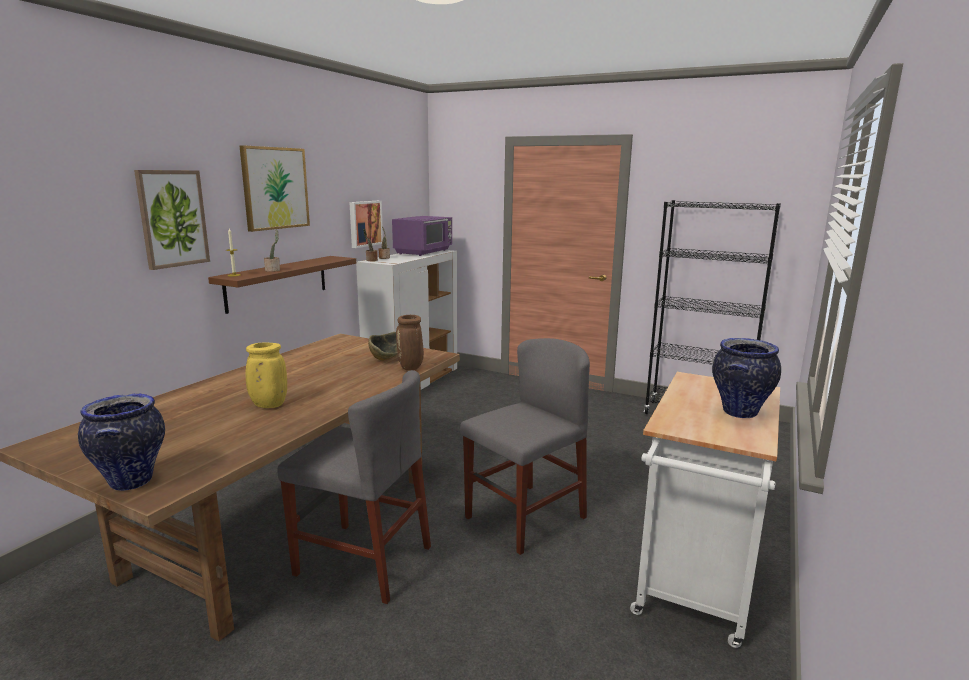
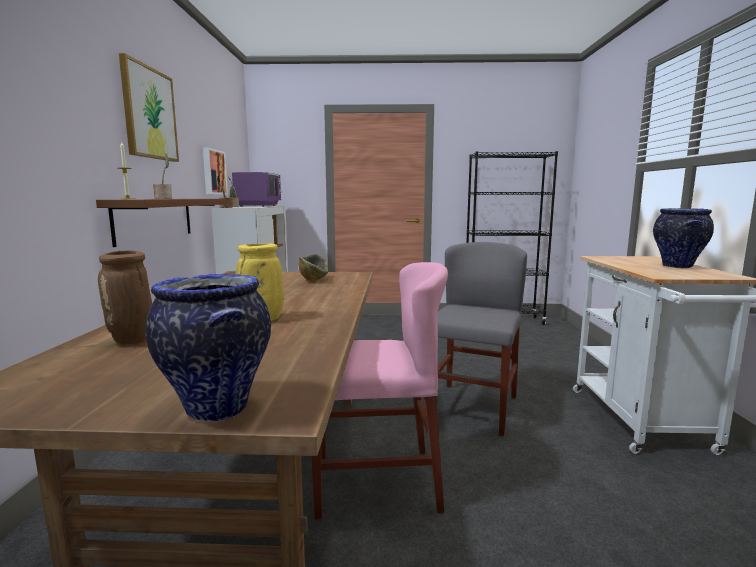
camera: 25 degrees left, 5 degrees down
(172, 218) = (59, 117): picture -> none
(363, 560) = (375, 481): grey chair -> pink chair
(411, 368) = (351, 282): brown vase -> brown vase (133, 340)

